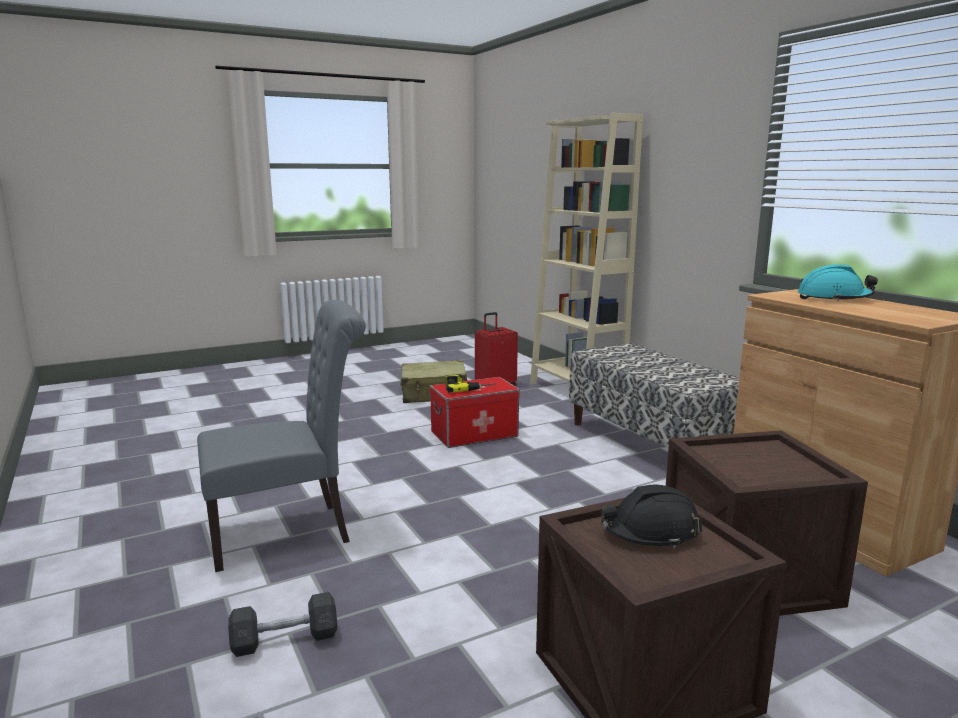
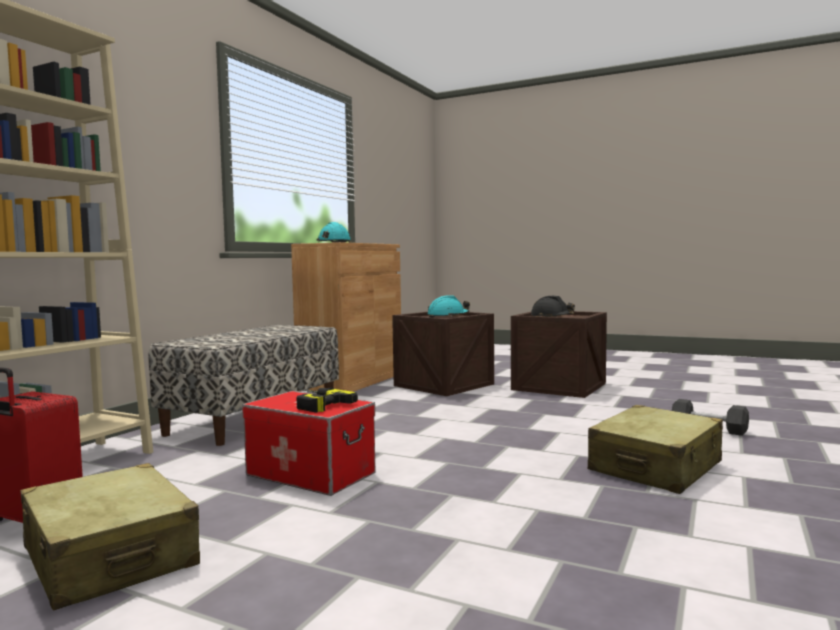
camera: 125 degrees left, 10 degrees down
(289, 533) = (655, 467): grey chair -> beige suitcase
(771, 470) = (448, 316): none -> turquoise hard hat

